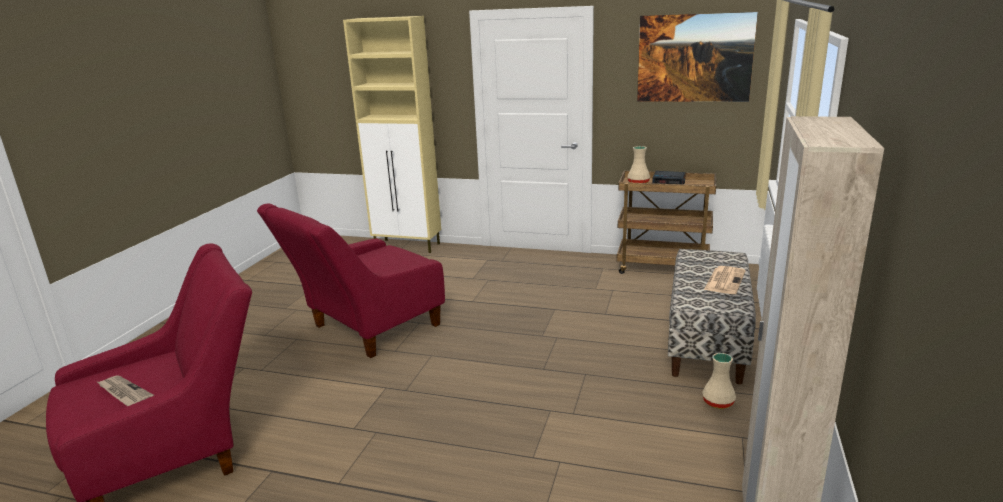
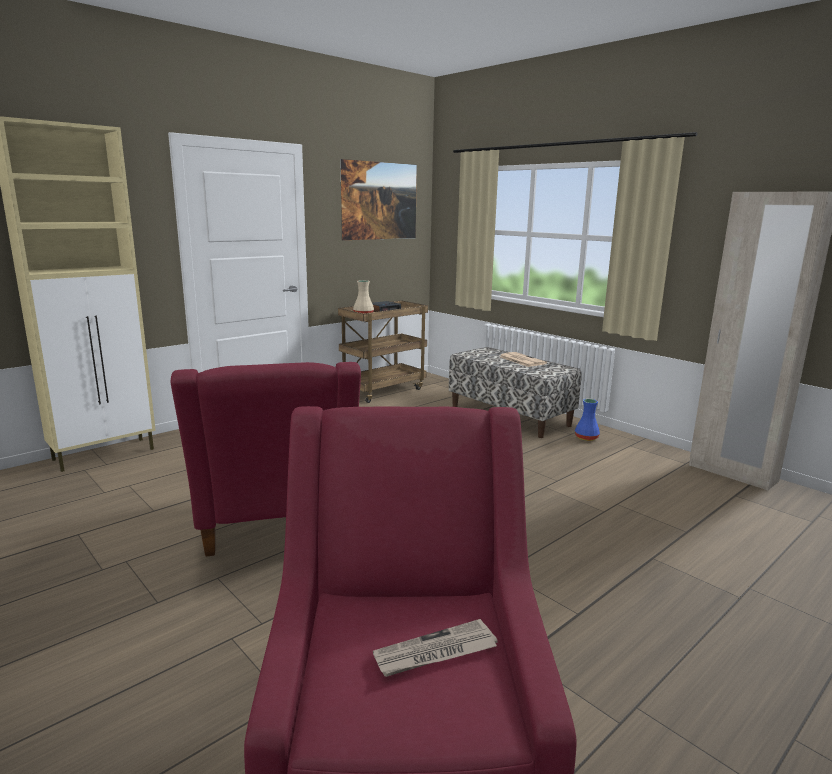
camera: 60 degrees left, 5 degrees down
(719, 402) = (586, 438): beige vase -> blue vase

